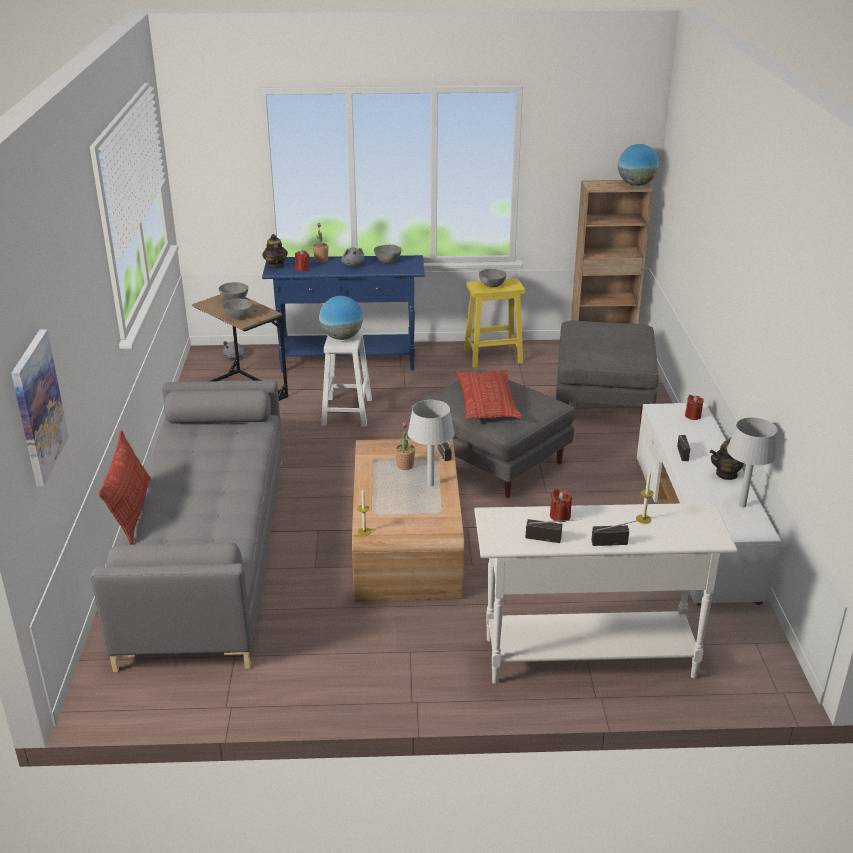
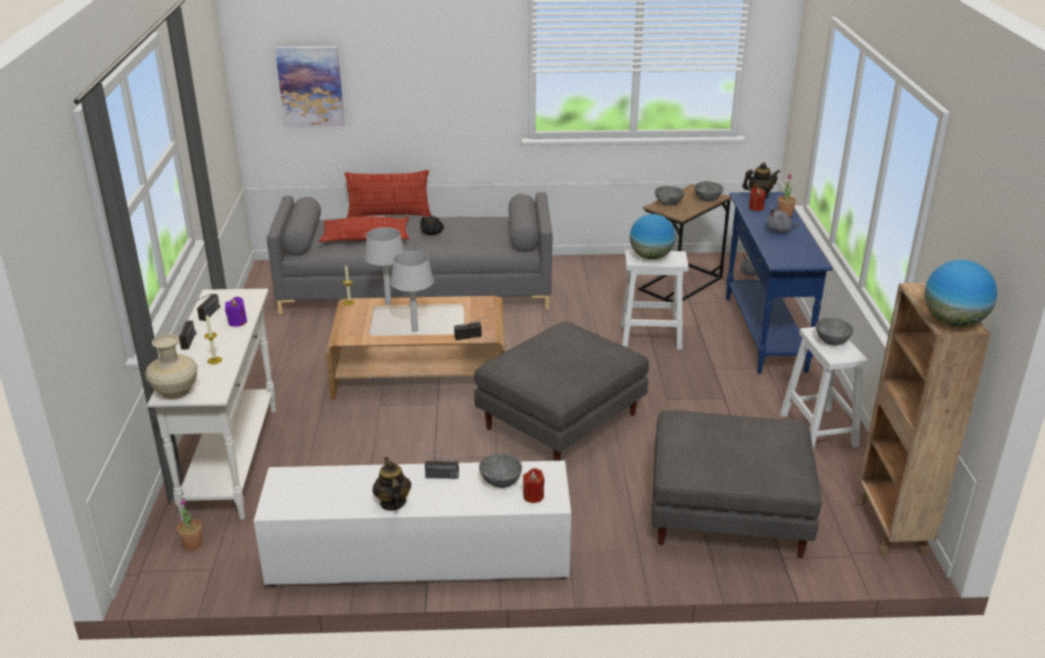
camera: 90 degrees right, 0 degrees up
(200, 476) = (432, 233): none -> black plush toy
(387, 261) = (799, 248): grey bowl -> grey bowl (500, 481)
(405, 465) = (448, 318): potted plant -> potted plant (192, 544)
(487, 401) = (554, 351): pillow -> pillow (366, 236)
(494, 356) = (819, 431): yellow stool -> white stool
(560, 516) = (237, 322): red candle -> purple candle
(711, 533) = (176, 392): none -> beige vase
(742, 505) = (327, 504): grey table lamp -> grey table lamp (388, 304)

